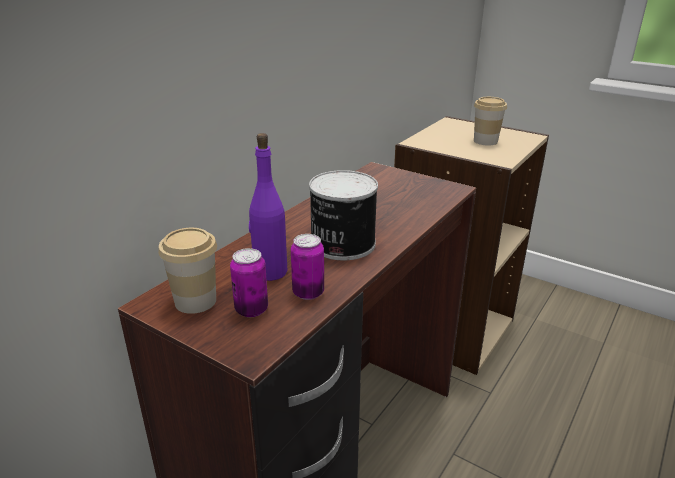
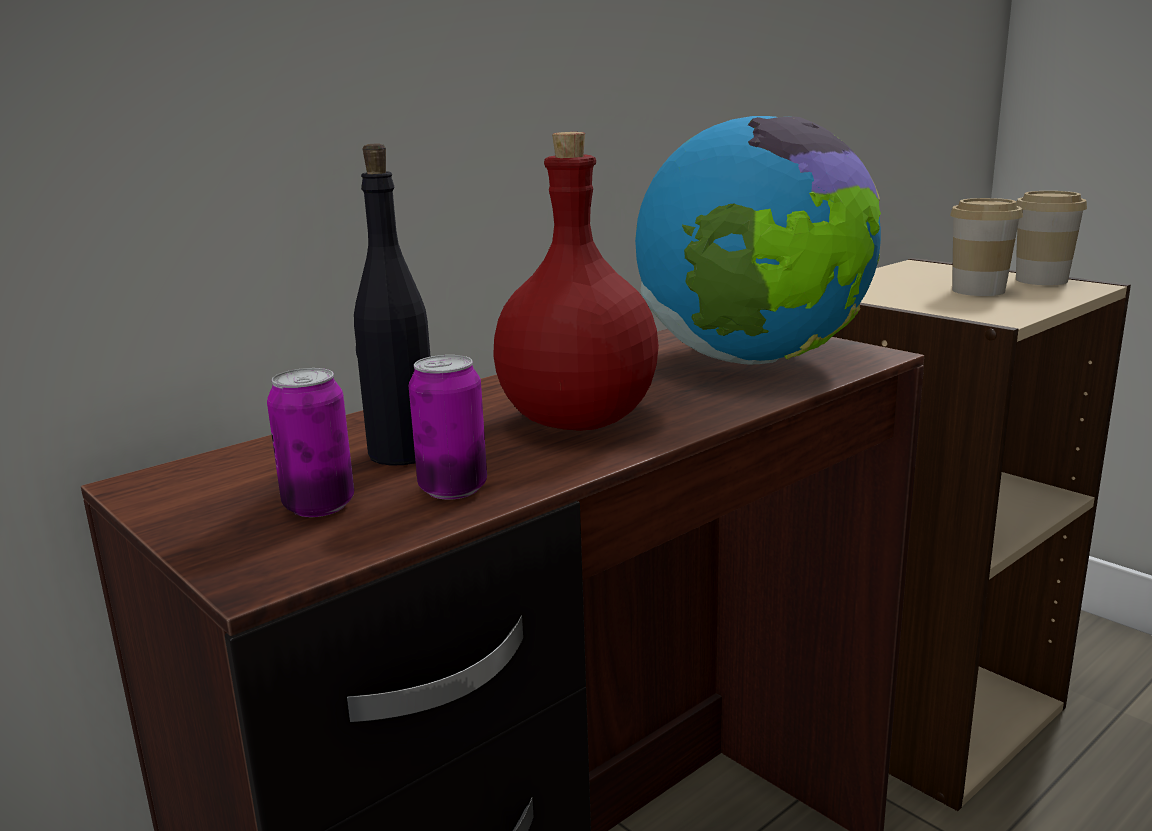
camera: 15 degrees right, 10 degrees down
(195, 301) = (225, 485): cup -> cup (1041, 280)
(270, 272) = (402, 453): purple bottle -> black bottle
(341, 244) = (576, 422): can -> red bottle
(402, 196) = (752, 360): none -> globe

